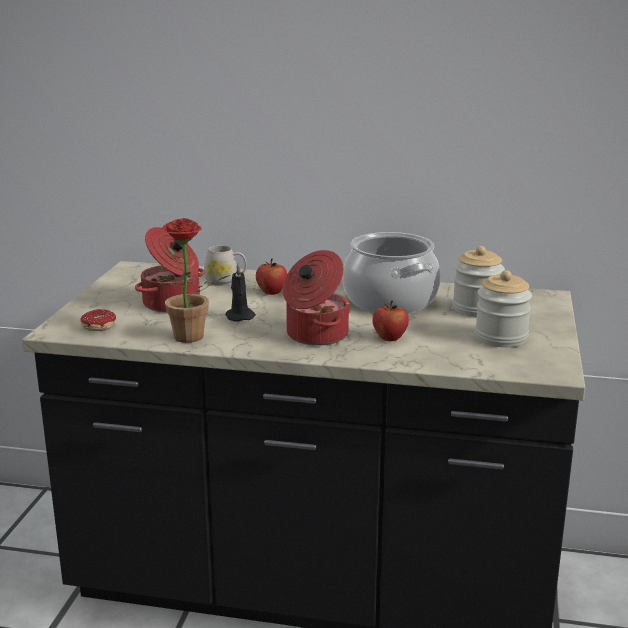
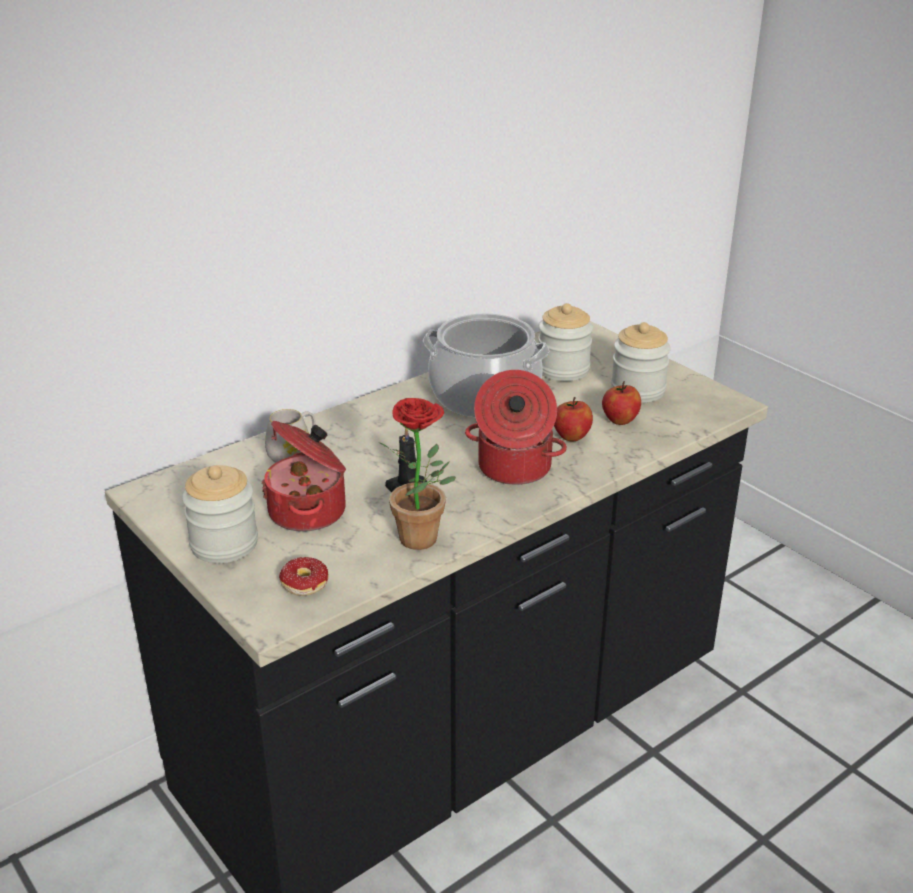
camera: 50 degrees left, 10 degrees up
(109, 298) = (224, 544): none -> jar
(271, 292) = (368, 443): apple -> apple (620, 420)

